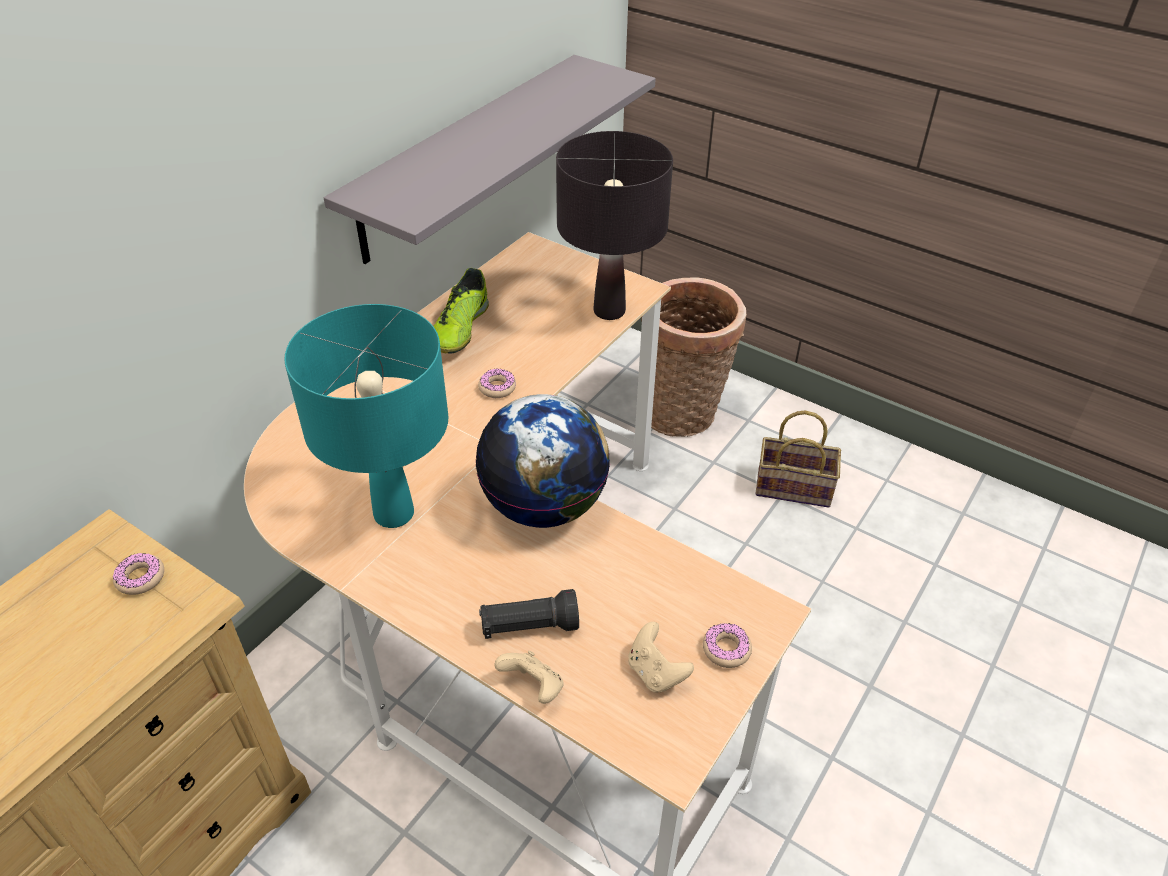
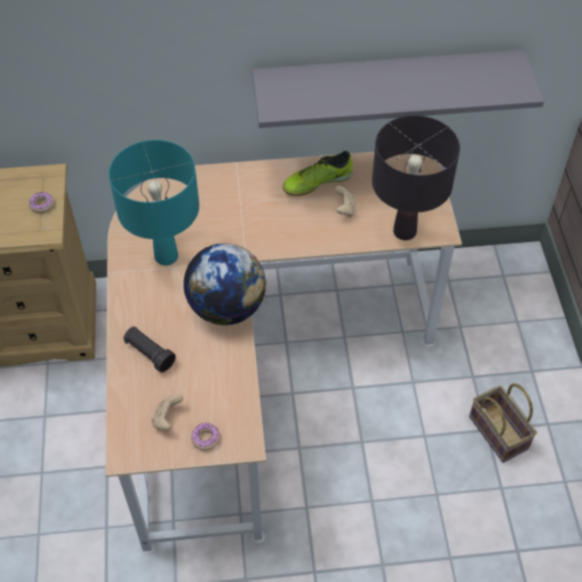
camera: 50 degrees right, 10 degrees up
(497, 388) = (288, 230): donut -> none
(533, 687) = (118, 378): beige game controller -> beige game controller (344, 209)
(683, 413) = (497, 333): basket -> none

